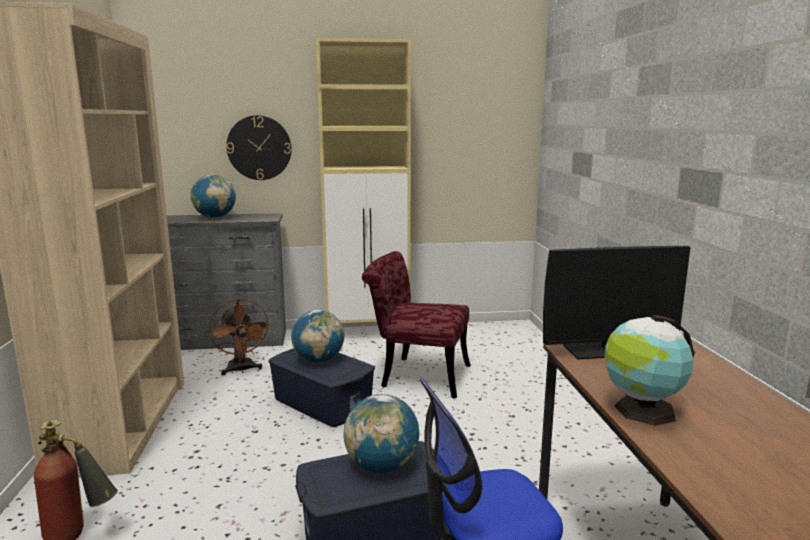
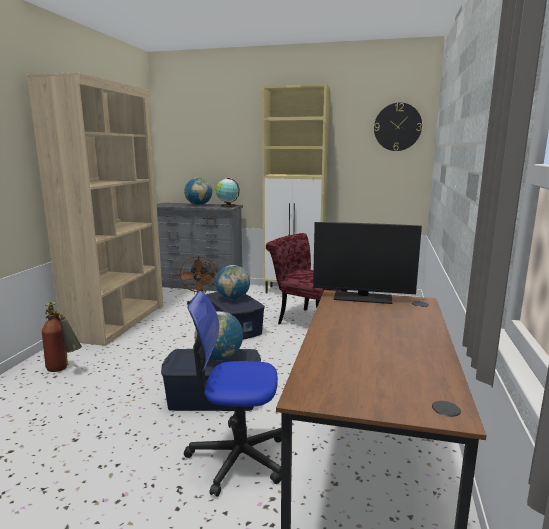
camera: 20 degrees right, 0 degrees up
(259, 148) = (230, 161): wall clock -> wall clock (397, 127)
(642, 411) = (332, 329): globe -> globe (227, 206)

